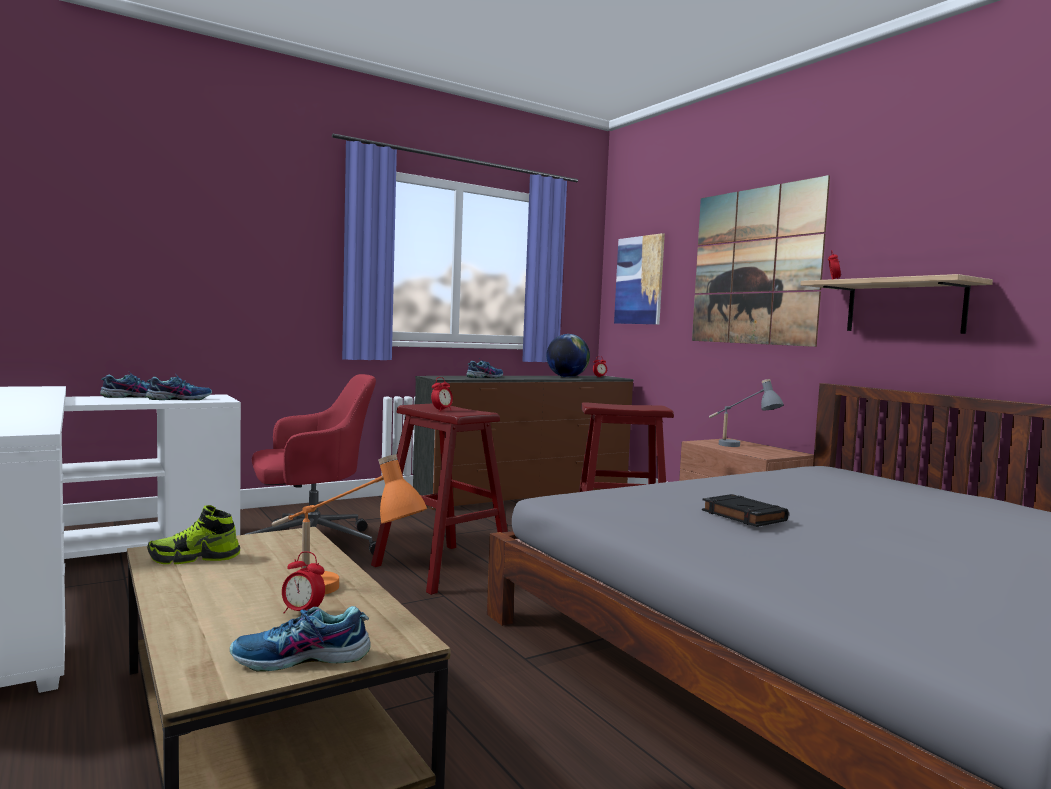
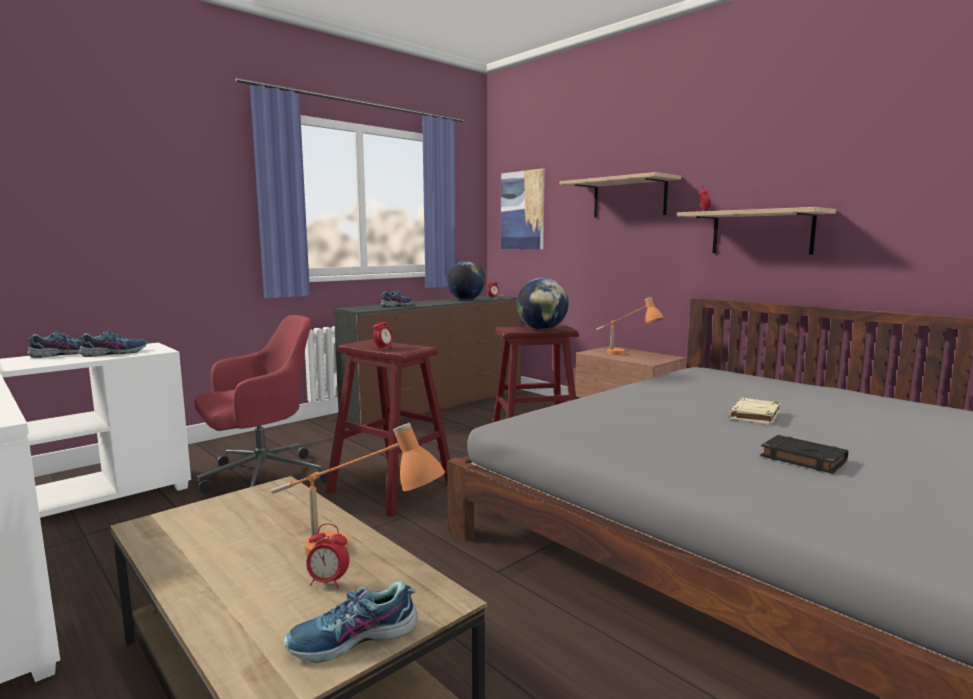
camera: 10 degrees left, 5 degrees up
(194, 558) = (188, 529): shoe -> none
(632, 407) = (542, 329): none -> globe
(739, 447) = (625, 355): grey table lamp -> orange table lamp
(742, 515) = (671, 428): black book -> black book (802, 459)
(755, 266) = (629, 198): picture -> shelf
(857, 514) = (754, 415): none -> beige book

